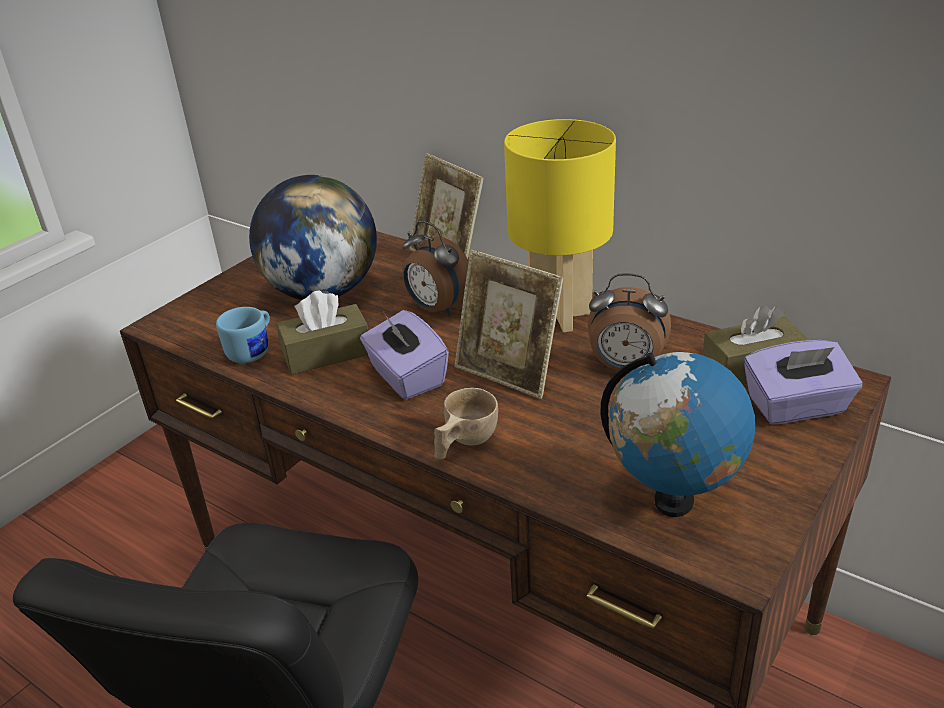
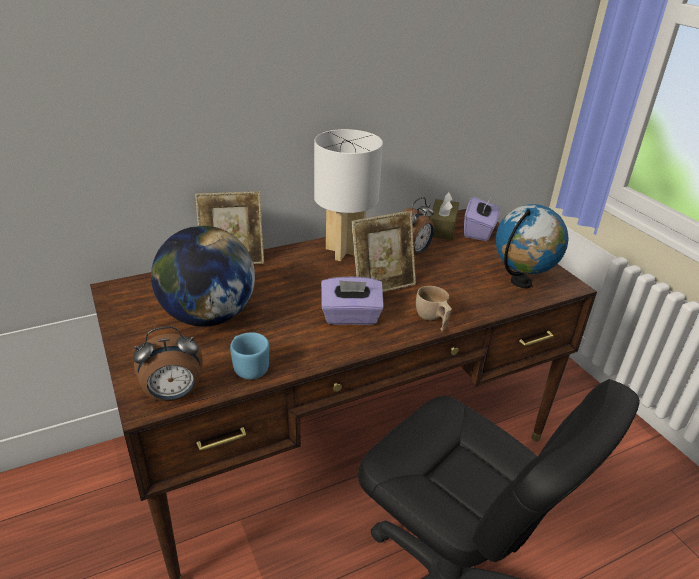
camera: 65 degrees left, 0 degrees up
(326, 353) = (290, 337): brown tissue box -> none
(437, 309) = (289, 283): alarm clock -> alarm clock (173, 395)
(561, 316) = (345, 251): yellow table lamp -> white table lamp

